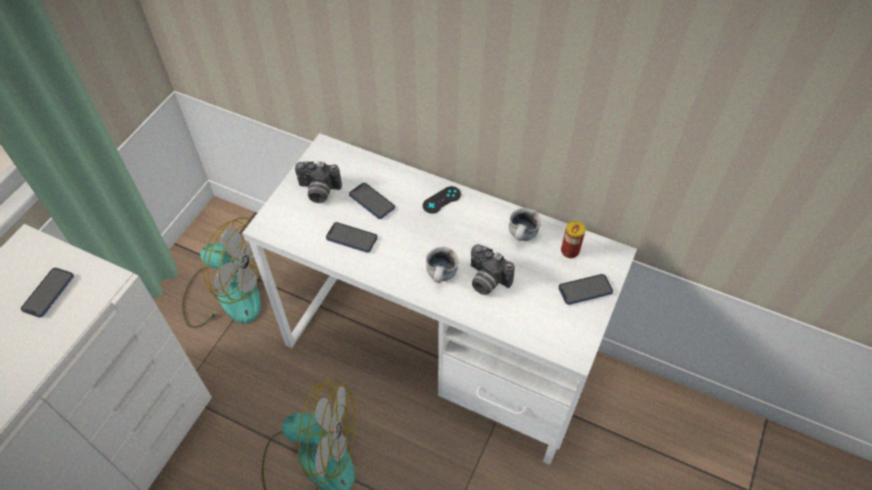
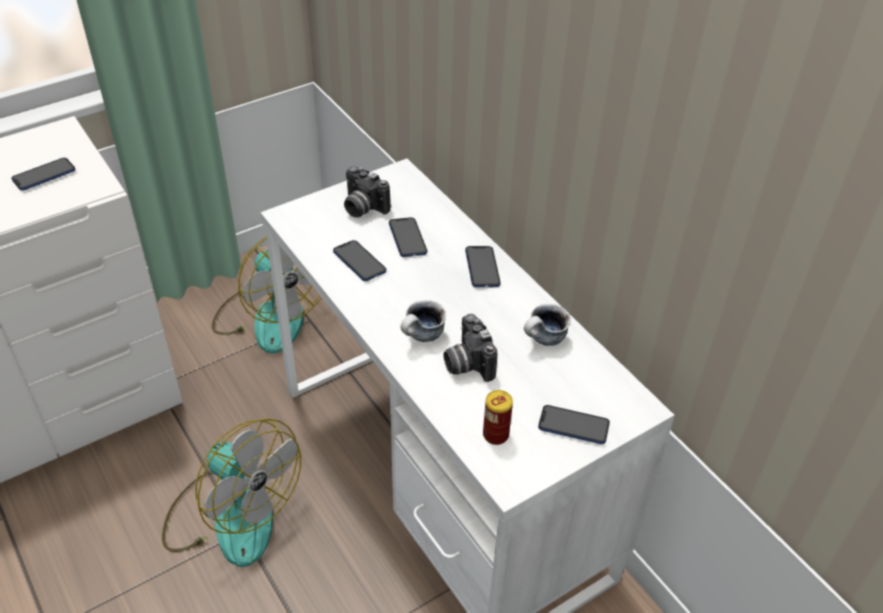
camera: 30 degrees right, 10 degrees down
(441, 200) = (482, 268): black game controller -> phone
(570, 251) = (588, 379): can -> can (495, 435)

